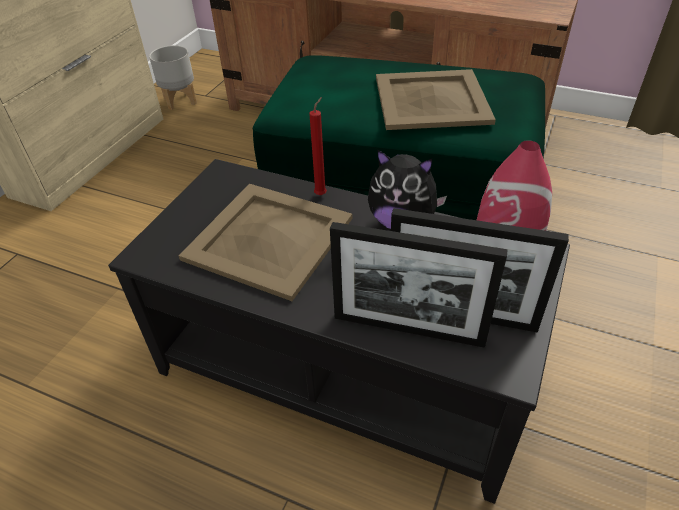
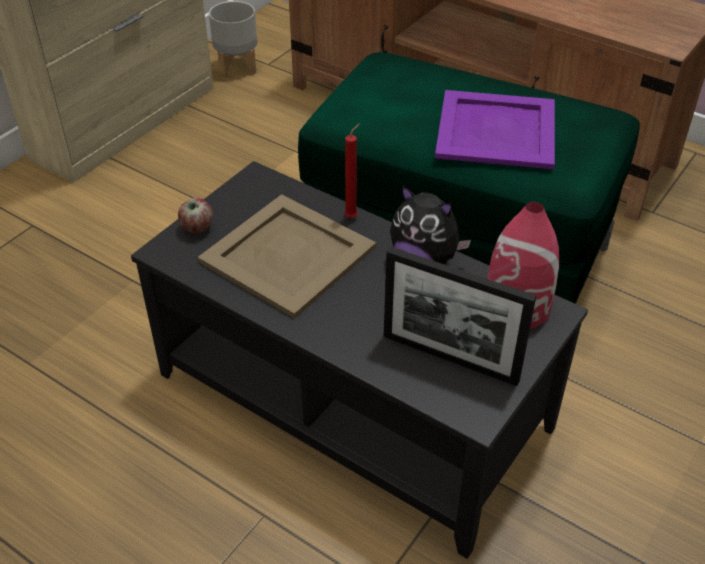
camera: 10 degrees right, 0 degrees up
(172, 227) = (197, 228): none -> apple
(408, 329) = (395, 362): picture frame -> none
(432, 100) = (497, 130): beige tray -> purple tray

